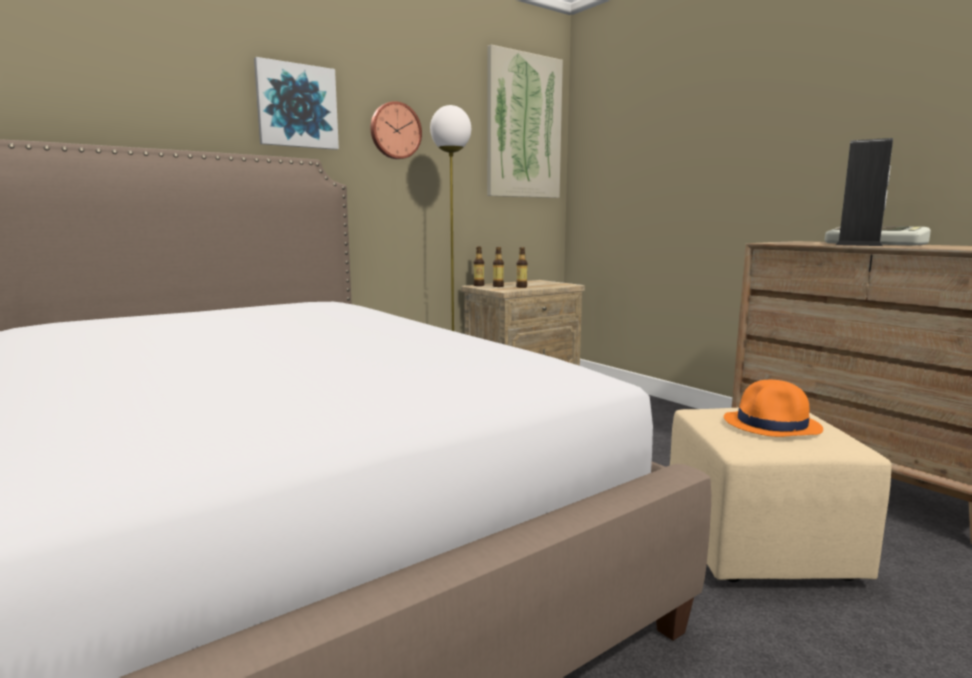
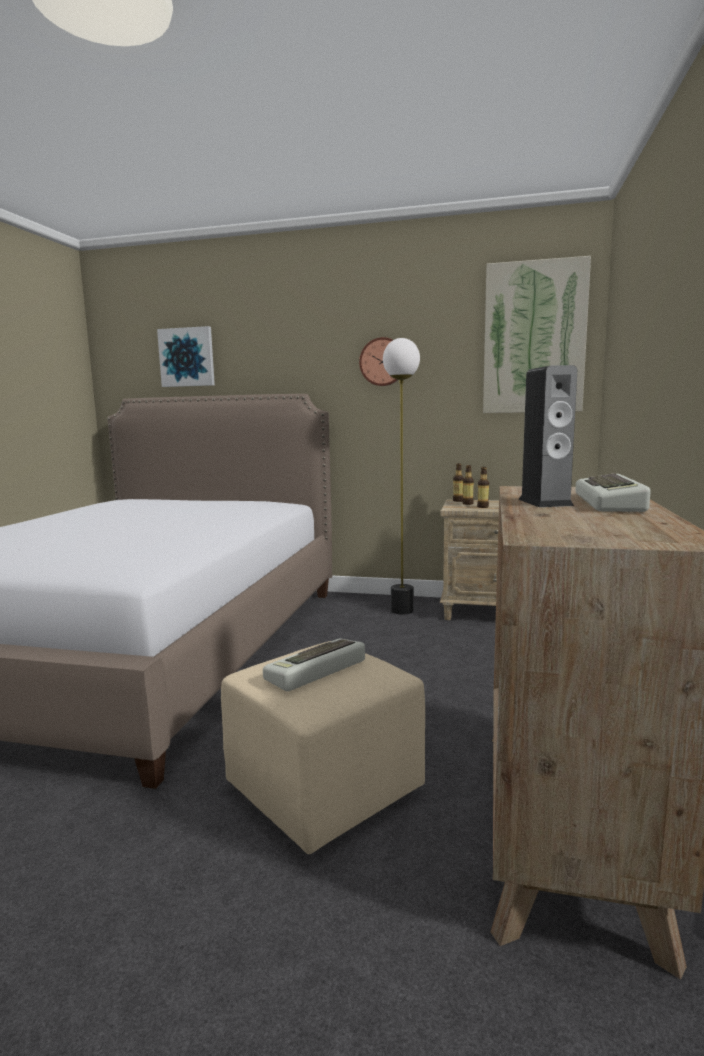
camera: 50 degrees right, 0 degrees up
(297, 106) = (302, 354): picture -> picture (187, 357)
(772, 425) = (316, 671): orange hat -> keyboard

